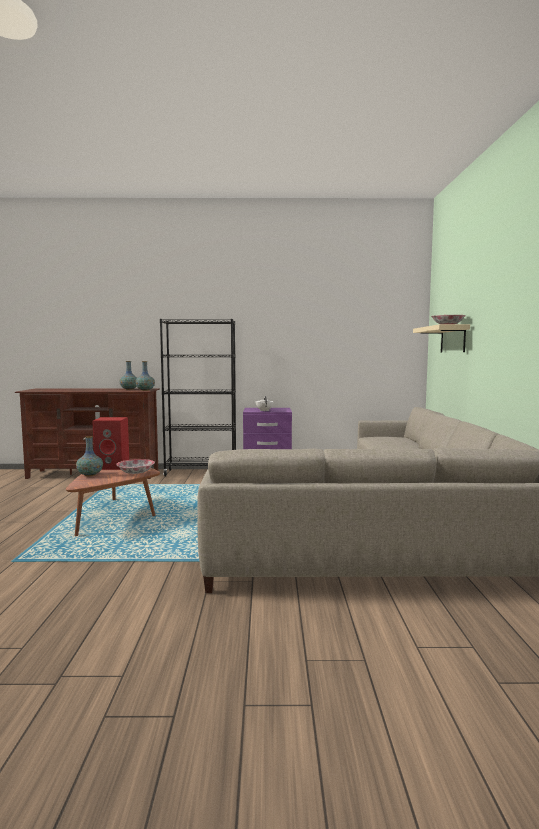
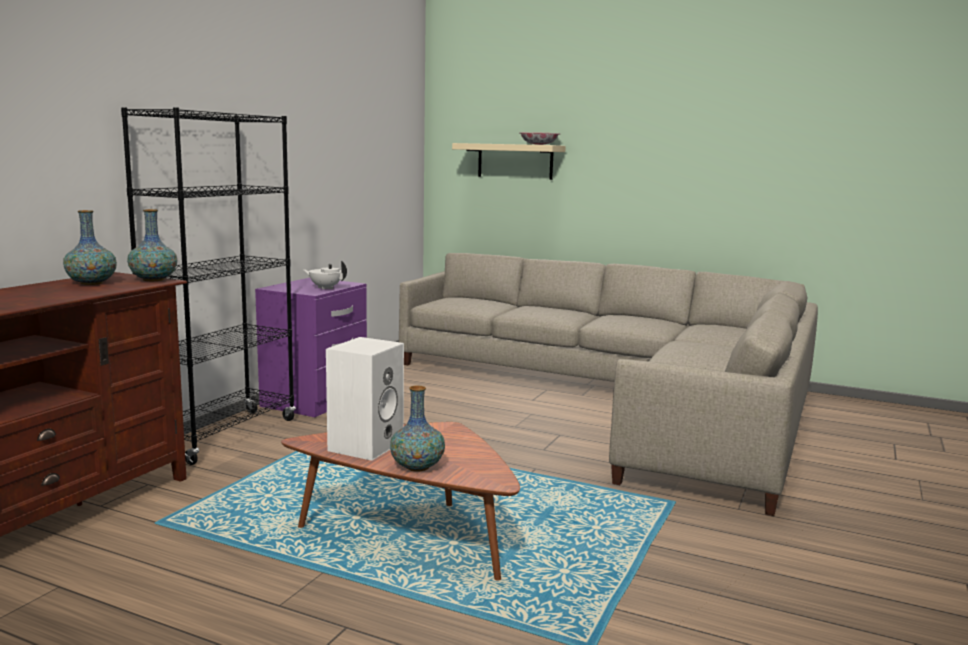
camera: 65 degrees left, 5 degrees up
(113, 466) = (365, 445): red speaker -> white speaker
(135, 473) = (445, 435): bowl -> none

